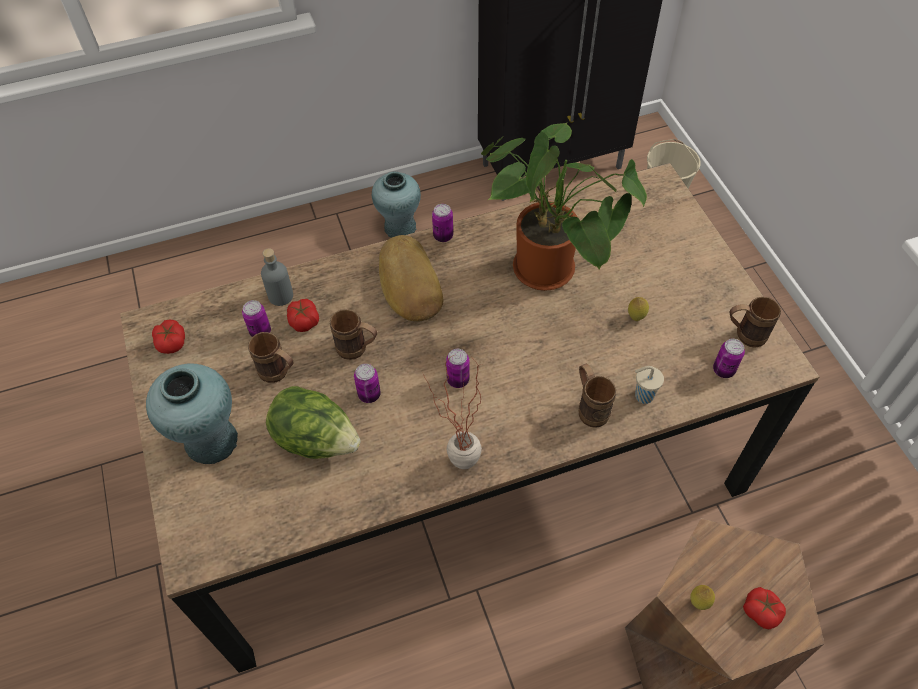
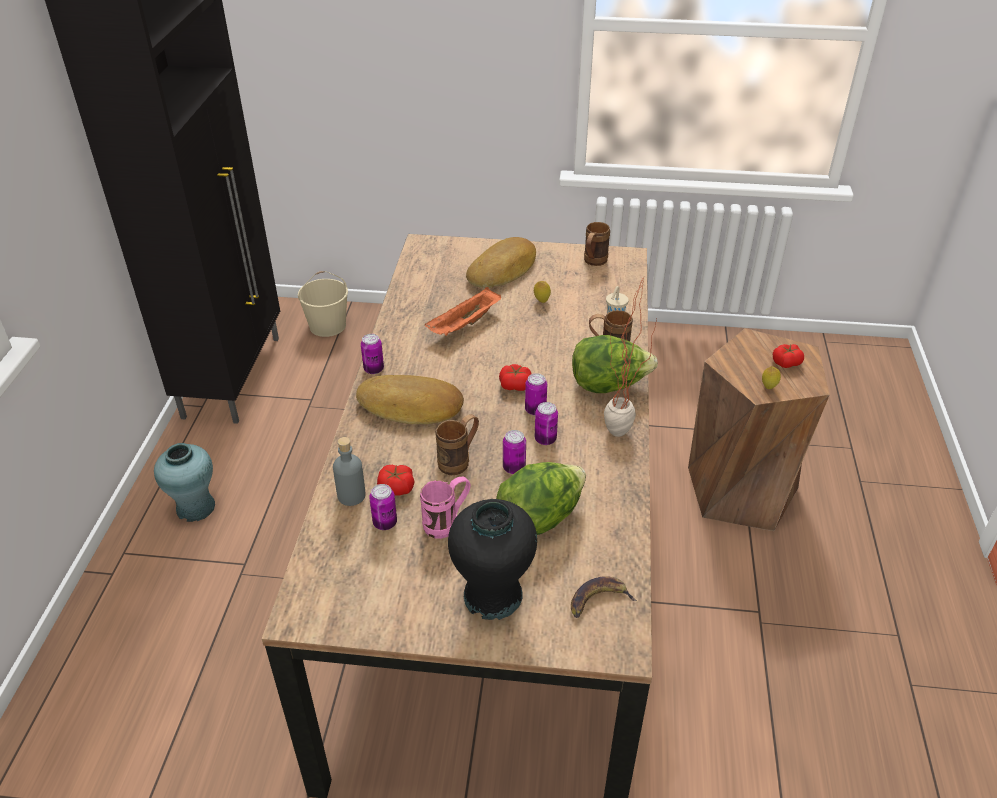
camera: 65 degrees left, 15 degrees down
(171, 342) = (342, 599): tomato -> tomato (515, 385)
(211, 441) = (493, 596): turquoise vase -> black vase
(236, 522) = (598, 600): none -> banana
(279, 374) = (447, 523): brown mug -> pink mug
(533, 428) = (609, 385): none -> lettuce
(550, 272) = (464, 325): potted plant -> orange tray
(667, 263) = (503, 270): none -> bread
(723, 370) = (616, 281): can -> can (545, 439)

